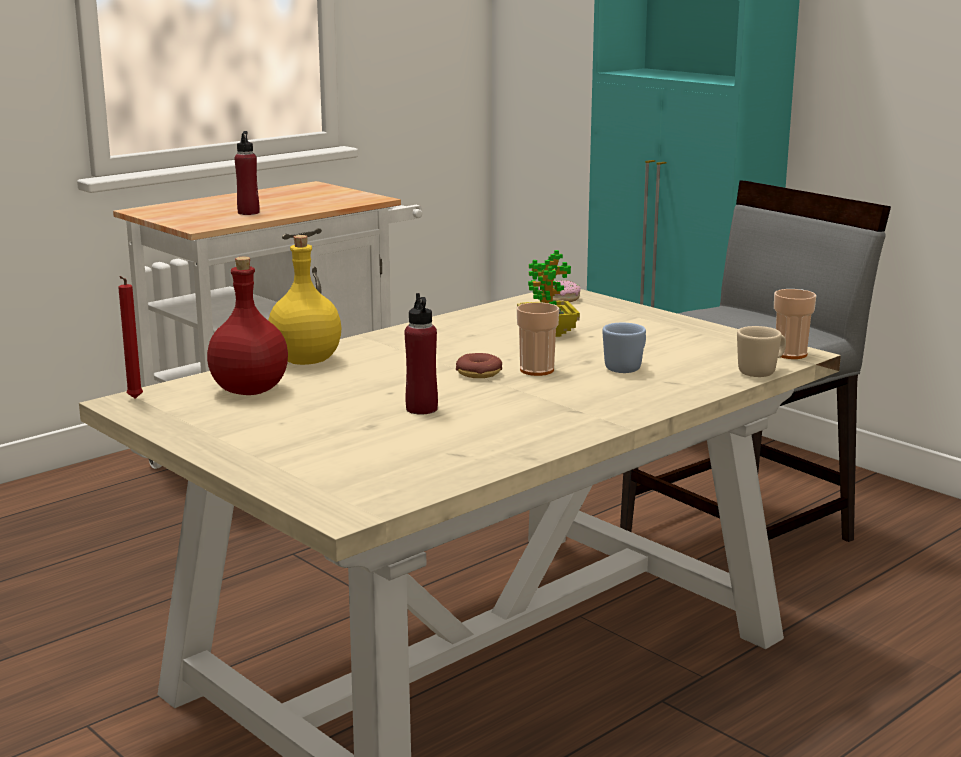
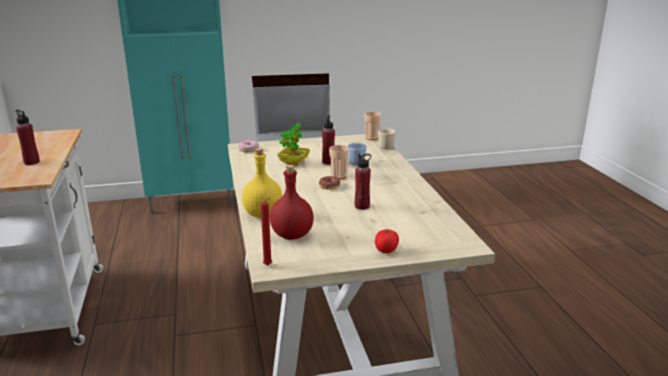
camera: 60 degrees left, 5 degrees up
(258, 455) = (386, 250): none -> tomato
(593, 351) = (328, 162): none -> red bottle

